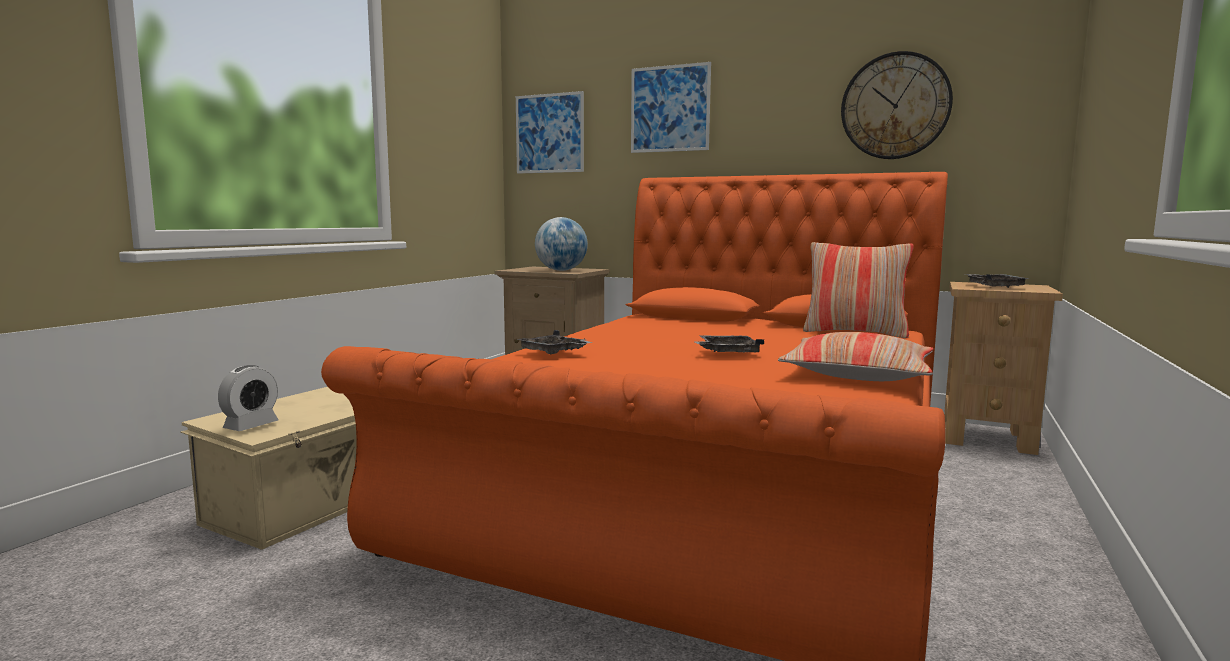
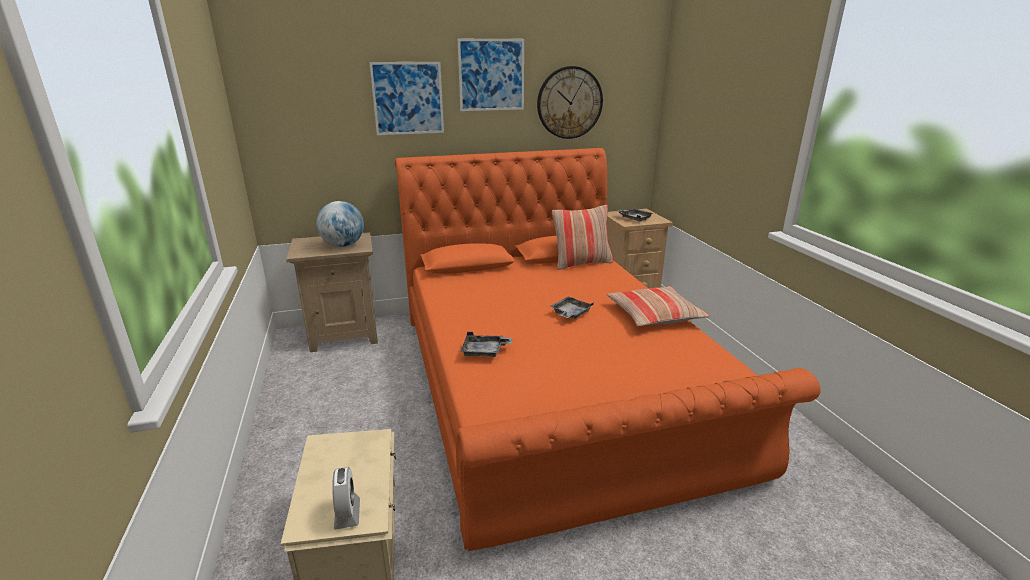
camera: 40 degrees left, 15 degrees up
(549, 133) = (289, 117): picture -> picture (491, 75)

